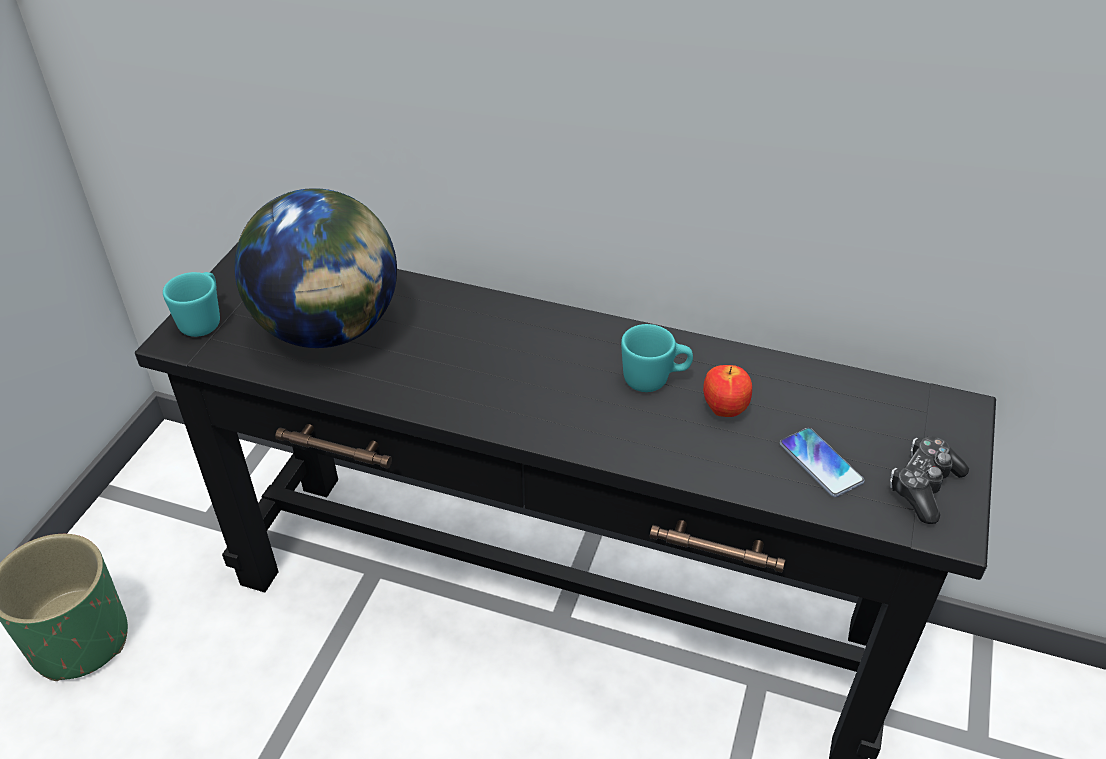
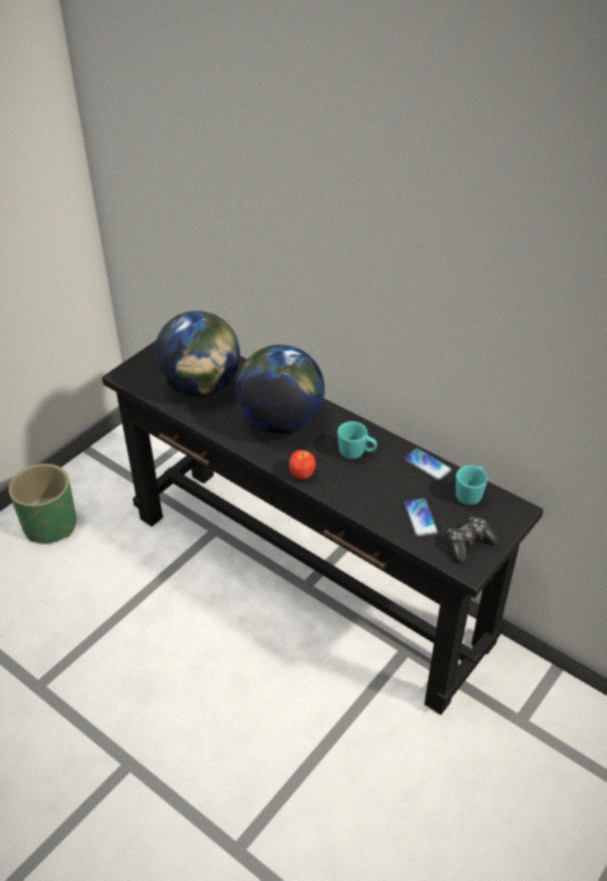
camera: 20 degrees right, 0 degrees up
(204, 320) = (141, 367): turquoise mug -> turquoise mug (470, 494)
(499, 357) = (281, 421): none -> globe
(723, 410) = (384, 478): apple -> apple (301, 475)
(778, 371) = (427, 465): none -> phone

